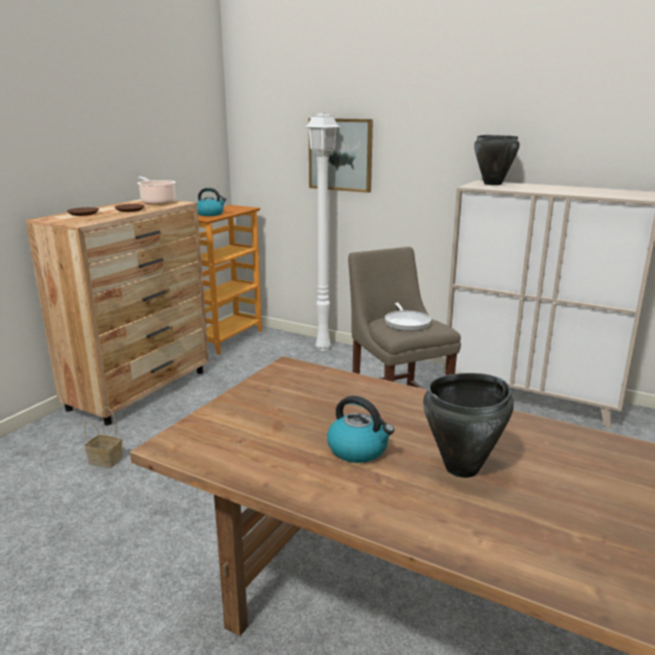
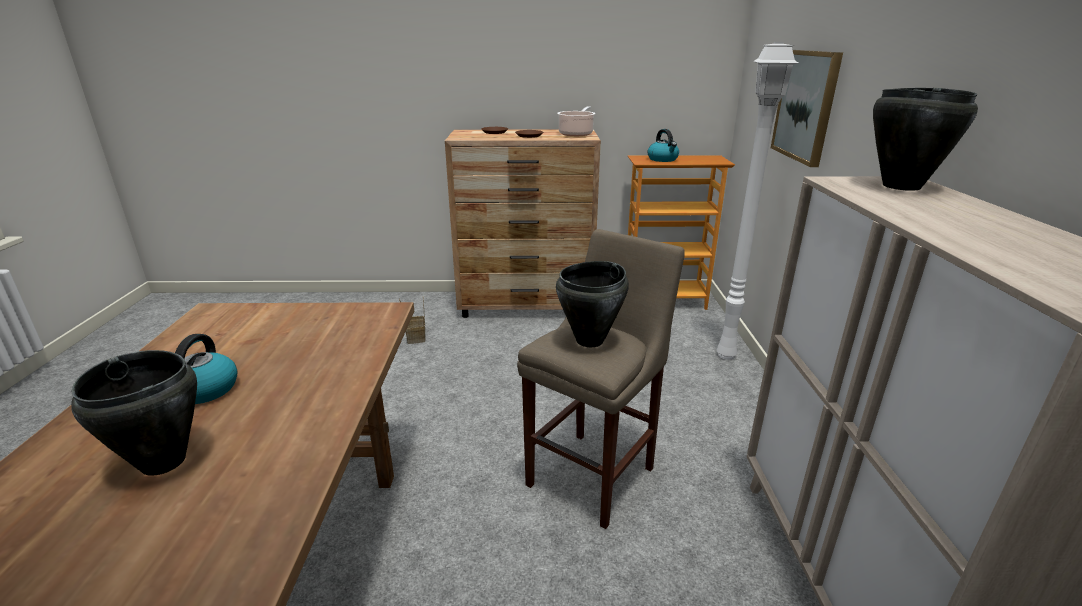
camera: 60 degrees right, 5 degrees up
(406, 322) = (590, 340): frying pan -> black cooking pot

